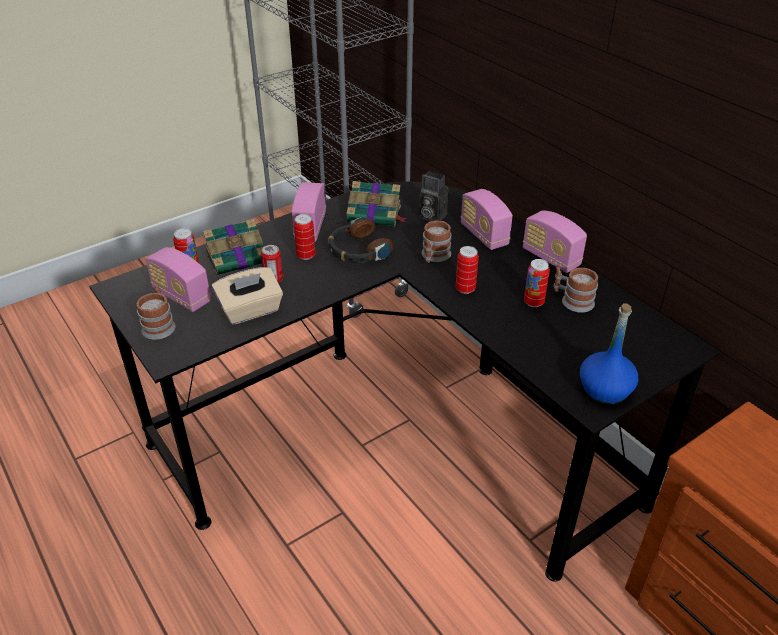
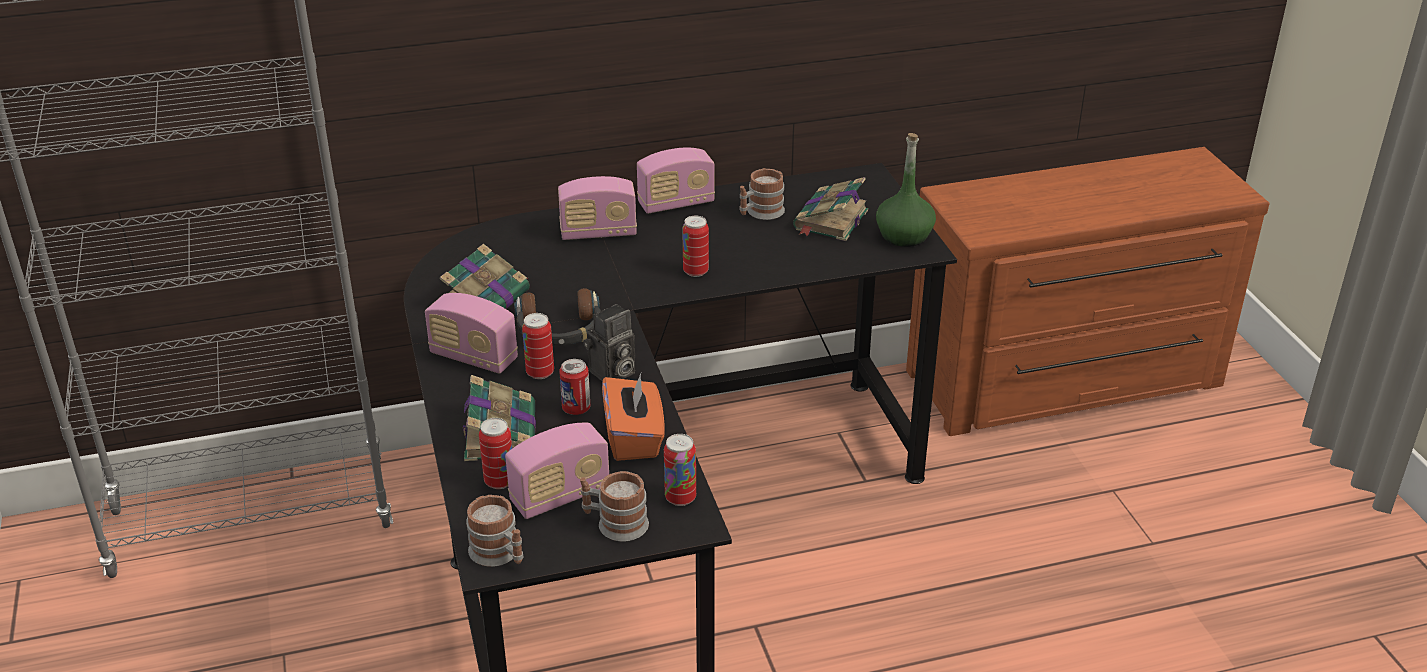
camera: 70 degrees left, 5 degrees down
(250, 311) = (634, 438): beige tissue box -> orange tissue box
(431, 216) = (525, 259): camera -> camera (612, 374)
(434, 257) = (617, 277): mug -> mug (500, 554)
(533, 302) = (748, 236): can -> can (680, 498)
(592, 340) = (830, 221): none -> book
(605, 389) = (904, 235): blue bottle -> green bottle

